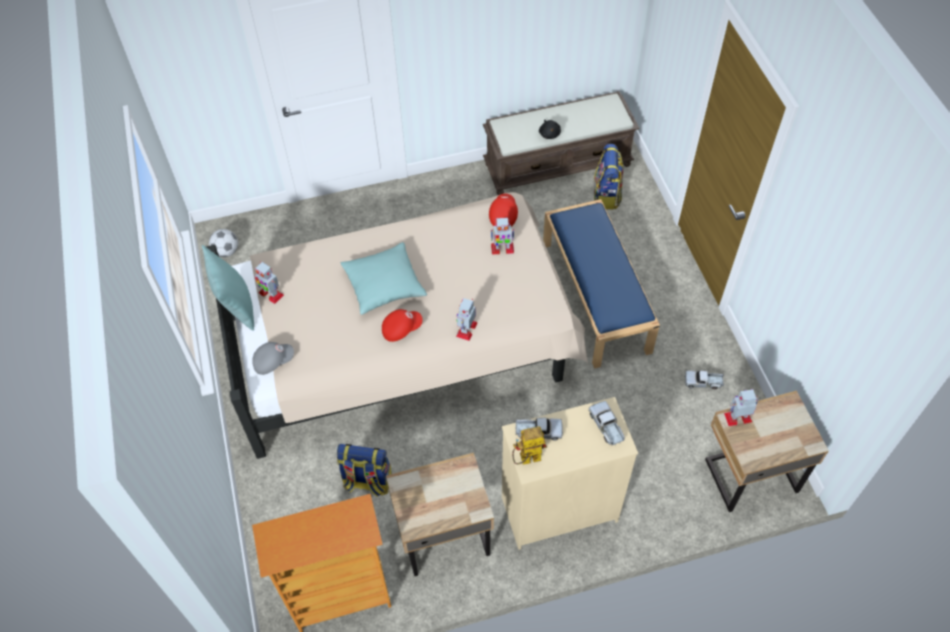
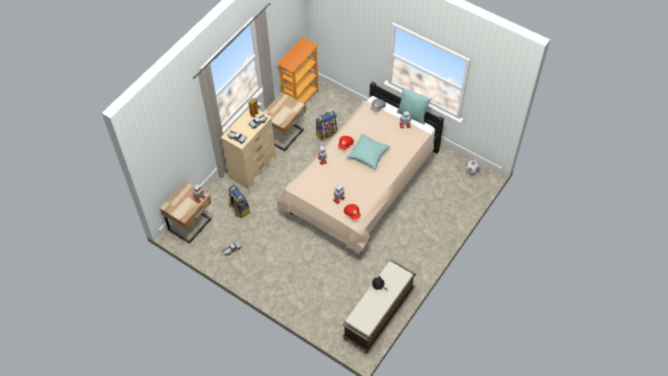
camera: 140 degrees right, 0 degrees up
(594, 295) = (305, 257): blue bench -> none
(606, 195) = (340, 312): backpack -> backpack (239, 209)

